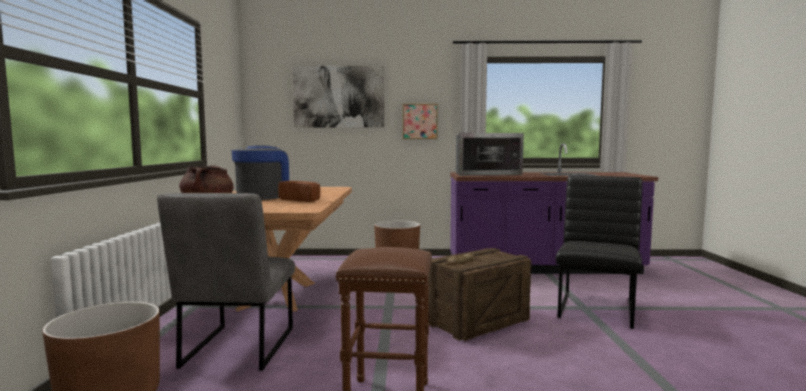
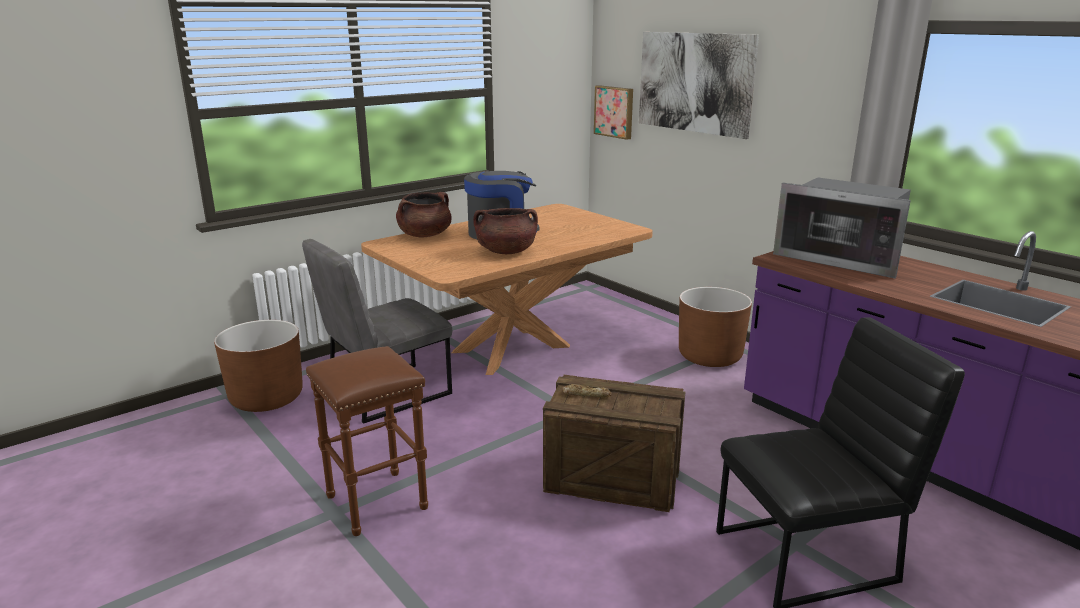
camera: 50 degrees right, 15 degrees up
(302, 200) = (506, 252): bread -> brown cooking pot
(420, 121) = (801, 136): picture -> picture (614, 111)

